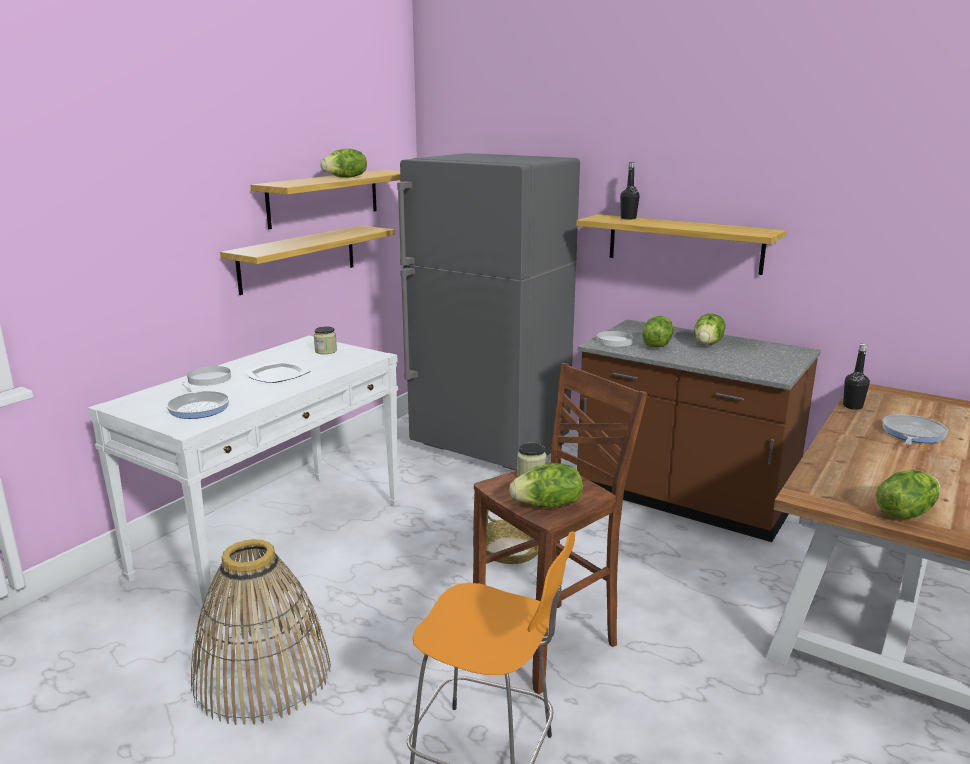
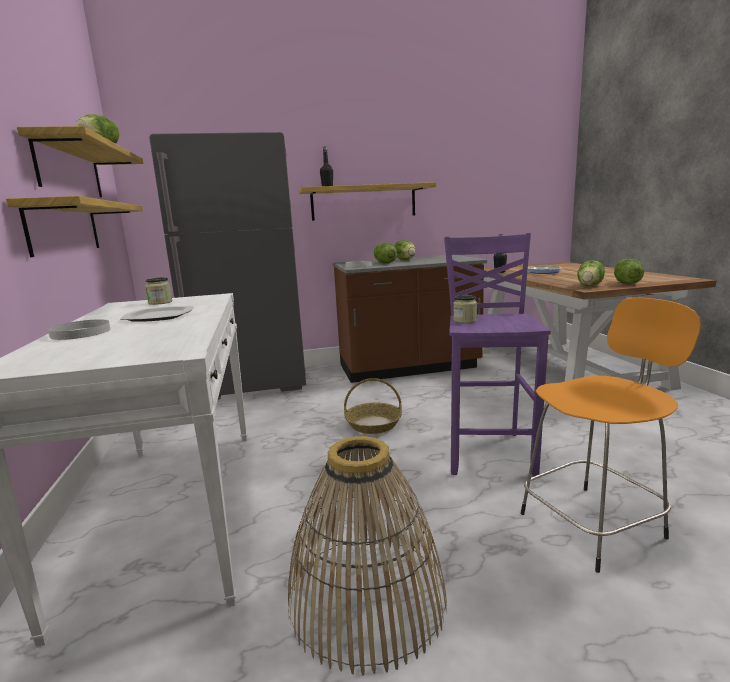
camera: 45 degrees left, 5 degrees down
(198, 407) = (139, 343): frying pan -> none
(548, 505) = (515, 324): lettuce -> lettuce (590, 285)
(550, 643) = (489, 451): brown stool -> purple stool

